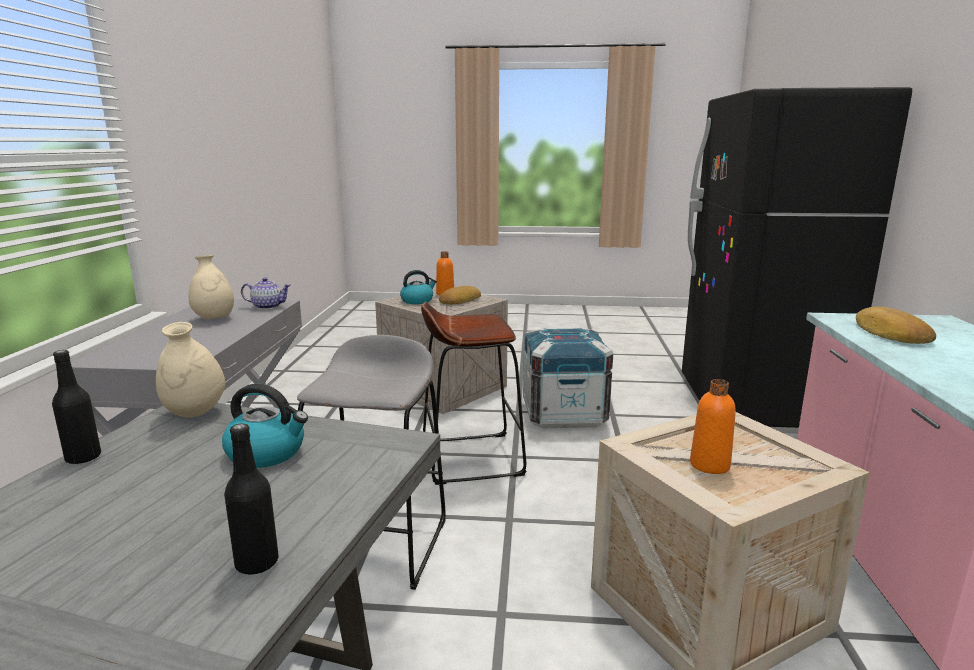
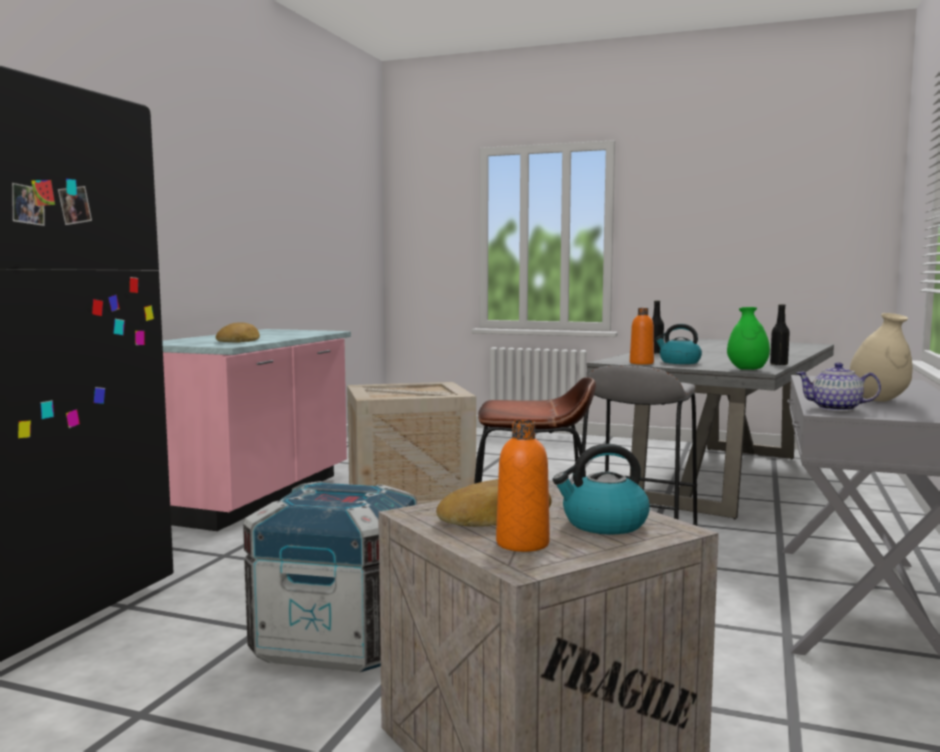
camera: 165 degrees left, 10 degrees down
(195, 413) = (747, 370): beige vase -> green vase
(709, 465) = (426, 390): orange bottle -> orange bottle (641, 363)

